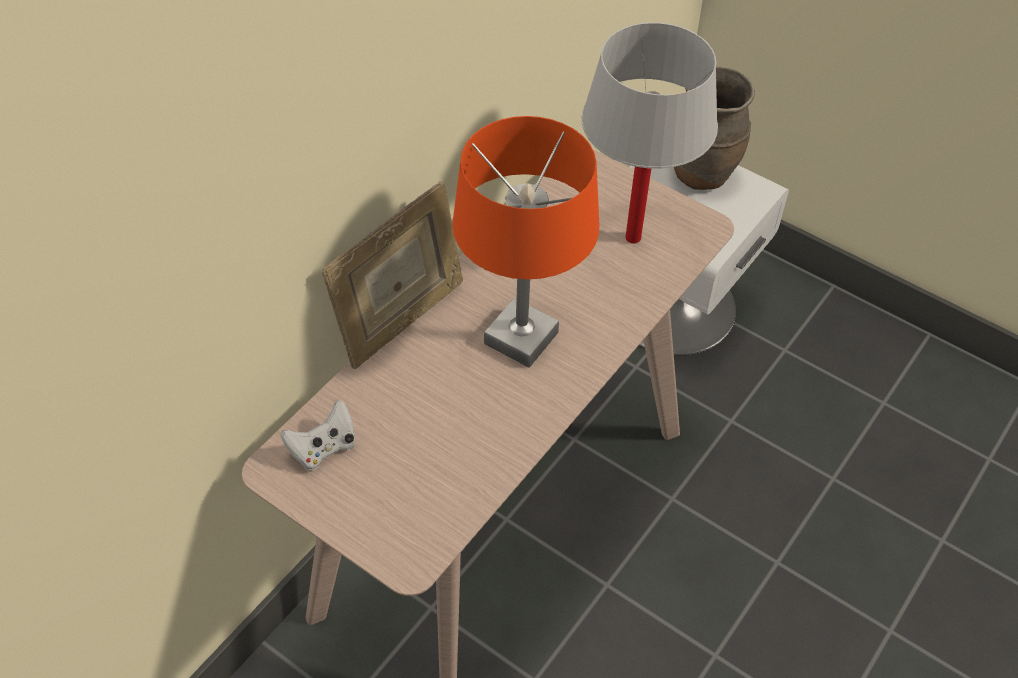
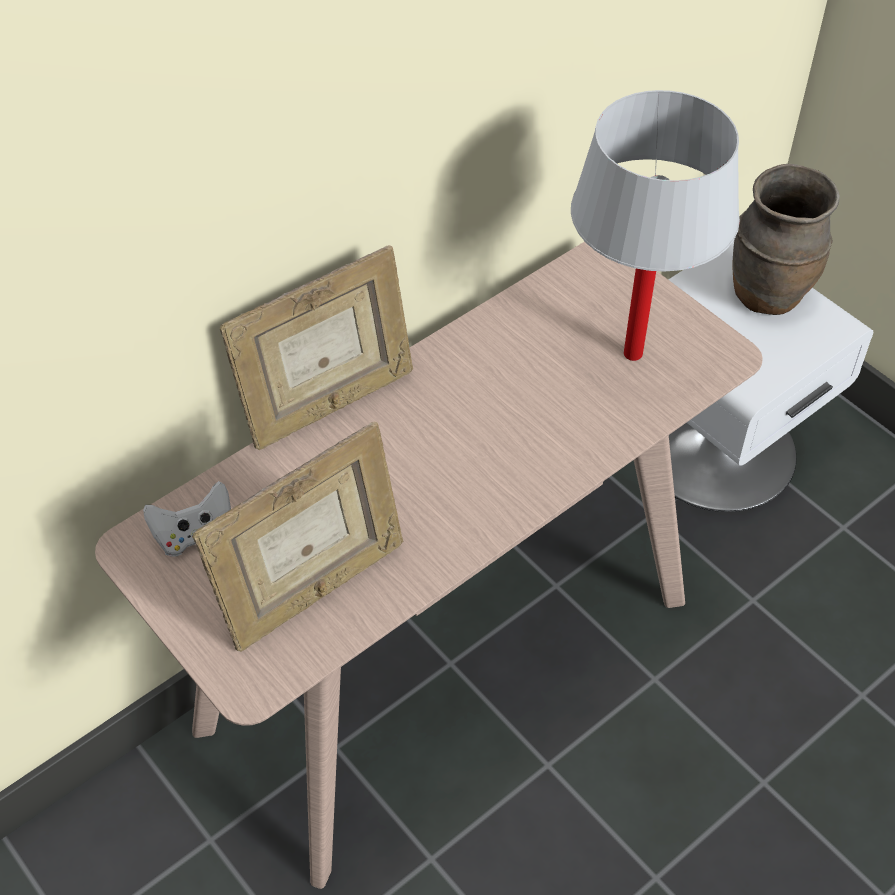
camera: 15 degrees right, 0 degrees up
(437, 476) = (313, 591): none -> picture frame
(521, 338) = (462, 449): orange table lamp -> none

